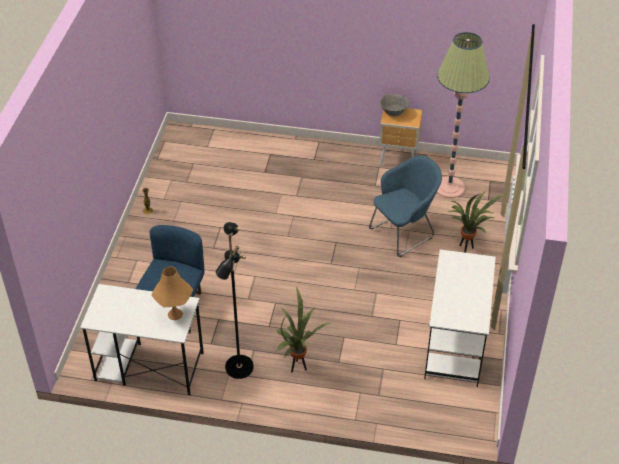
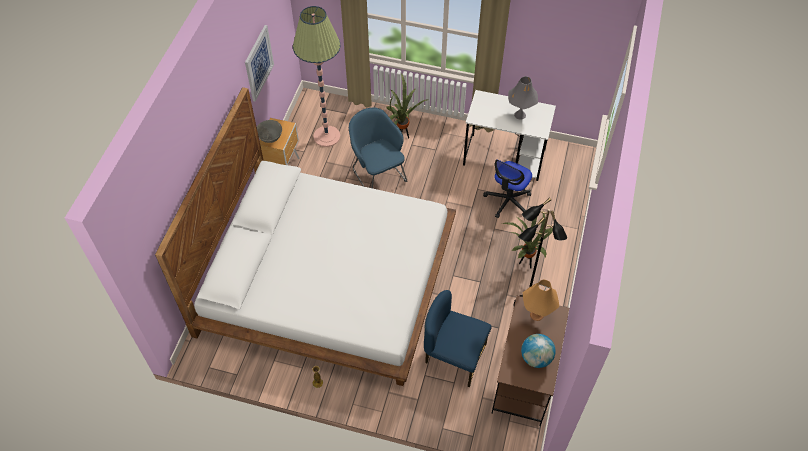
camera: 85 degrees left, 10 degrees up
(122, 313) = (536, 358): none -> globe
(148, 366) = (524, 379): white desk -> brown desk
(263, 206) = (328, 278): none -> white bed
(386, 349) = (508, 201): none -> office chair
(433, 47) = (258, 63): none -> picture
(463, 298) = (520, 115): none -> grey table lamp

